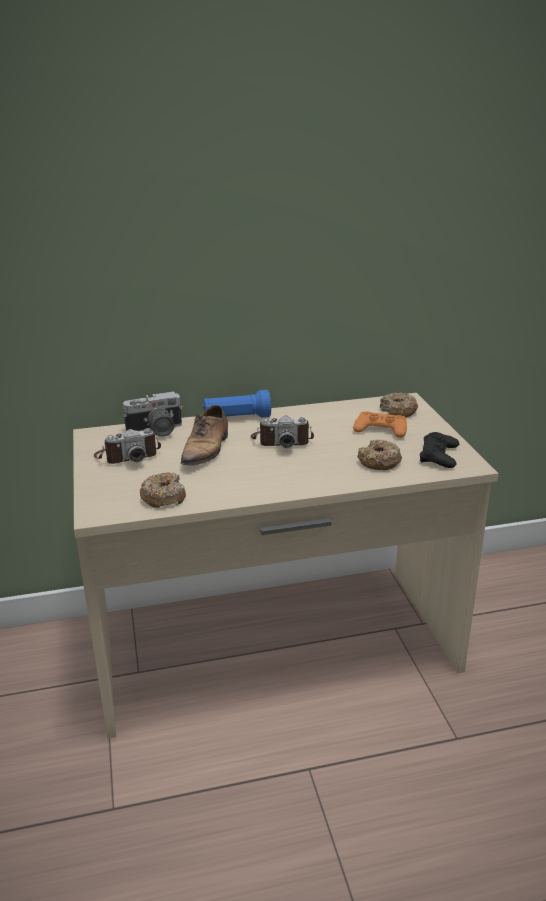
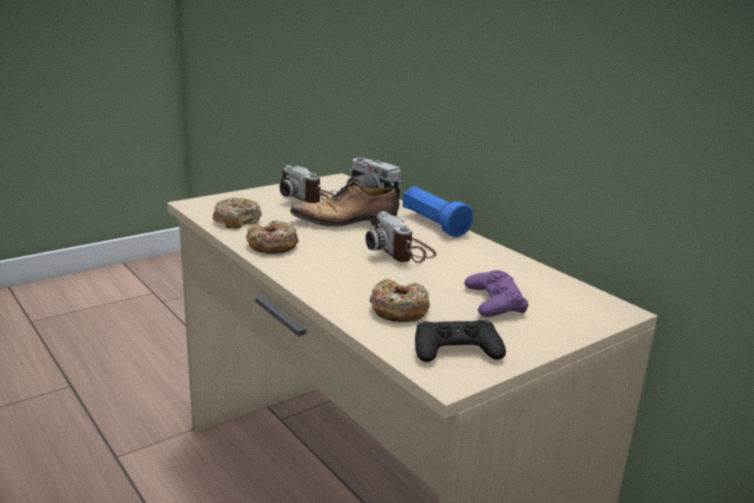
camera: 65 degrees right, 5 degrees down
(381, 430) = (494, 302): orange game controller -> purple game controller
(398, 411) = (568, 307): donut -> donut (272, 246)

